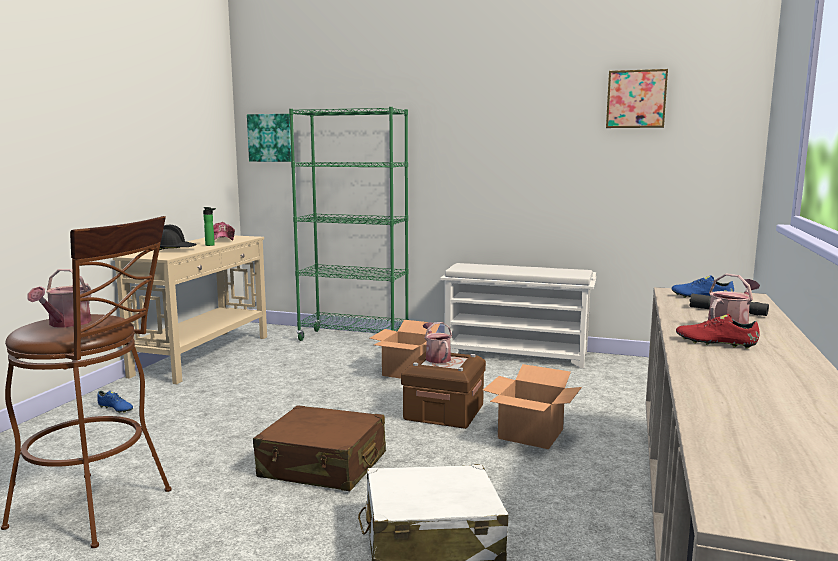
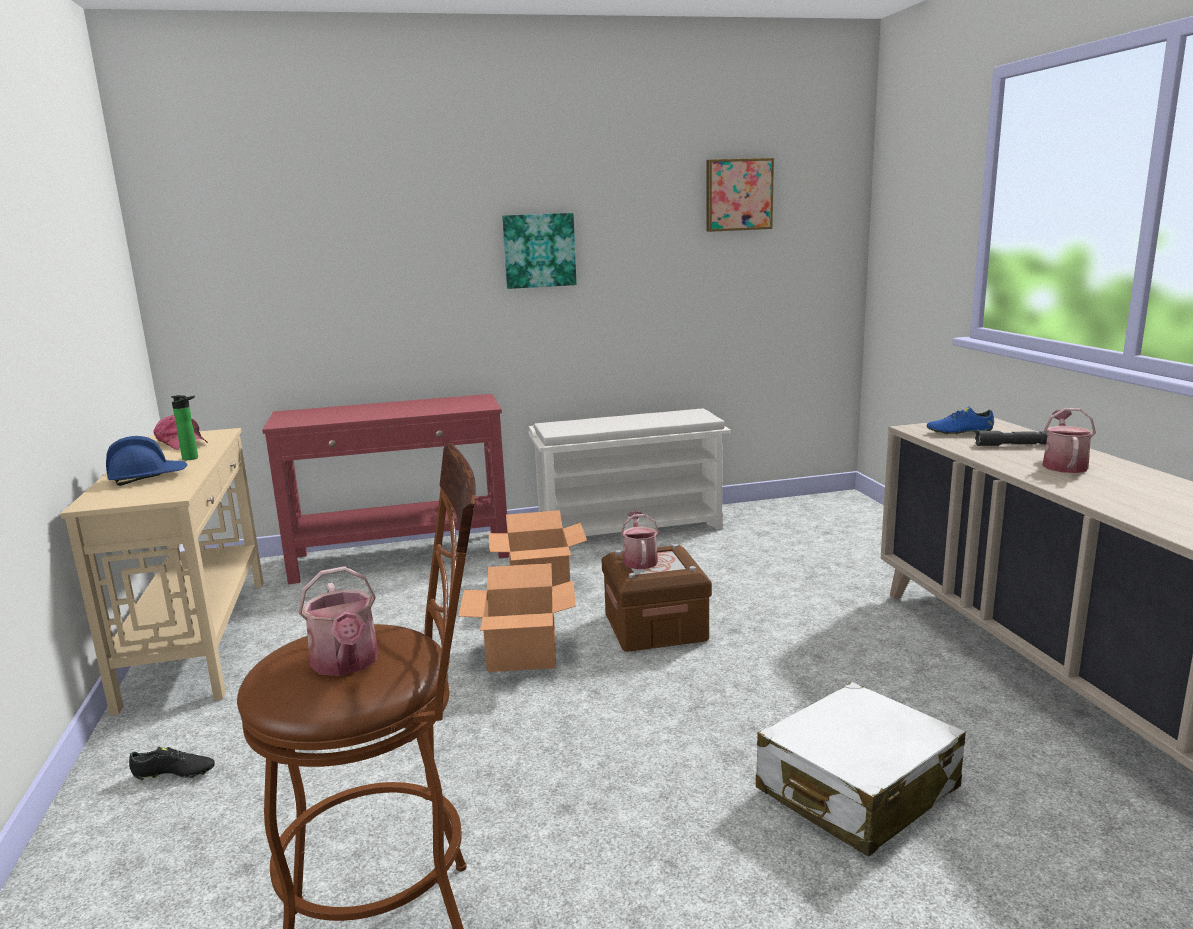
camera: 30 degrees left, 5 degrees up
(115, 409) = (174, 774): blue shoe -> black shoe
(174, 249) = (148, 478): black hard hat -> blue hard hat
(270, 138) = (205, 265): picture -> picture (539, 250)
(323, 466) = (617, 748): brown suitcase -> none
(354, 340) = (402, 556): green bookcase -> red console table
(436, 357) = (639, 560): watering can -> watering can turned 45 degrees clockwise
(531, 434) = (780, 626): cardboard box -> cardboard box (523, 653)
(715, 343) = (1096, 486): red shoe -> none

